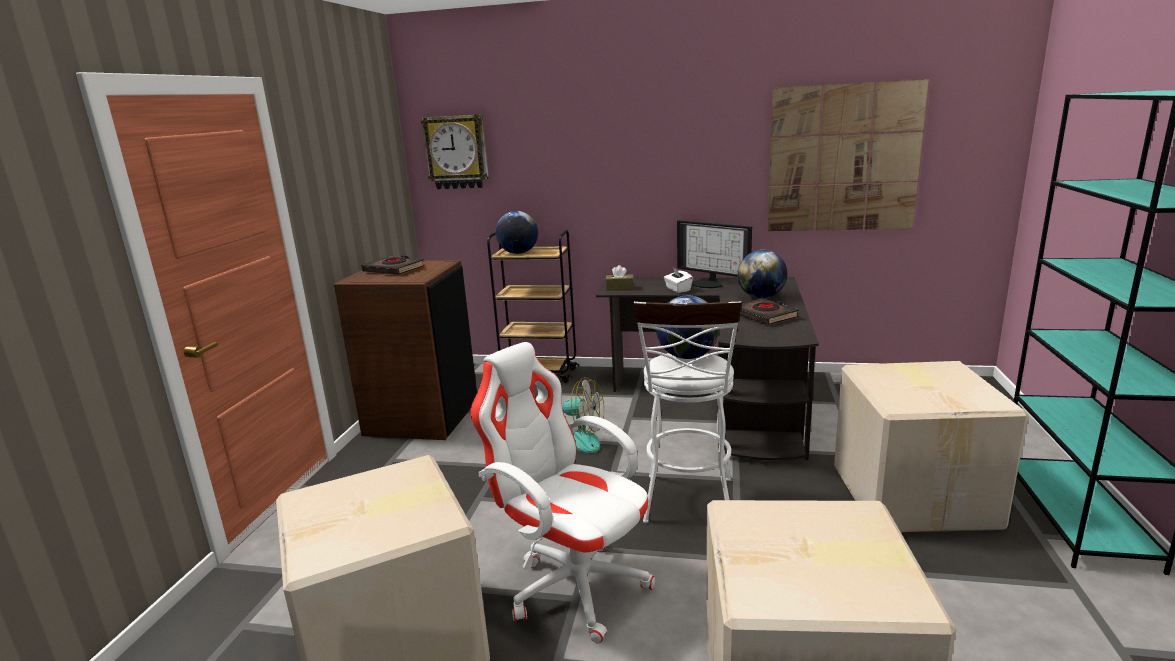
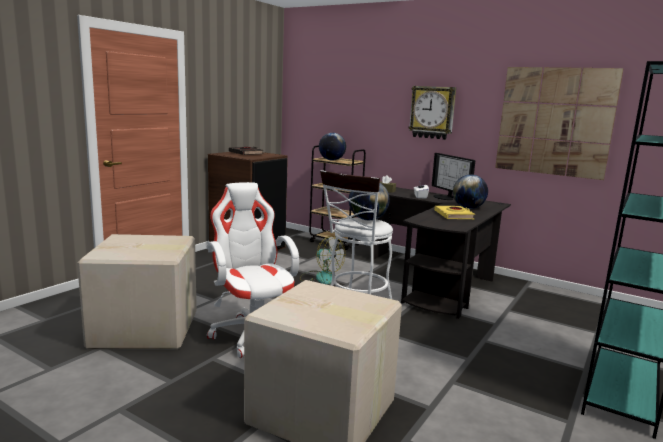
camera: 20 degrees right, 5 degrees down
(457, 152) = (310, 93): wall clock -> wall clock (432, 112)
(764, 316) = (453, 215): black book -> yellow book
(914, 495) = (511, 352): cardboard box -> none

